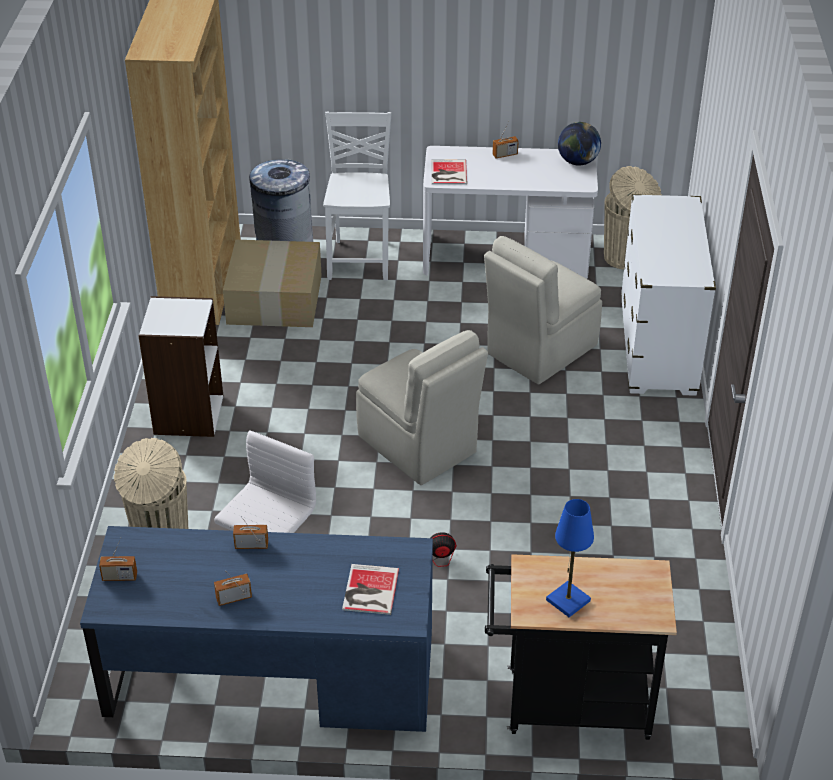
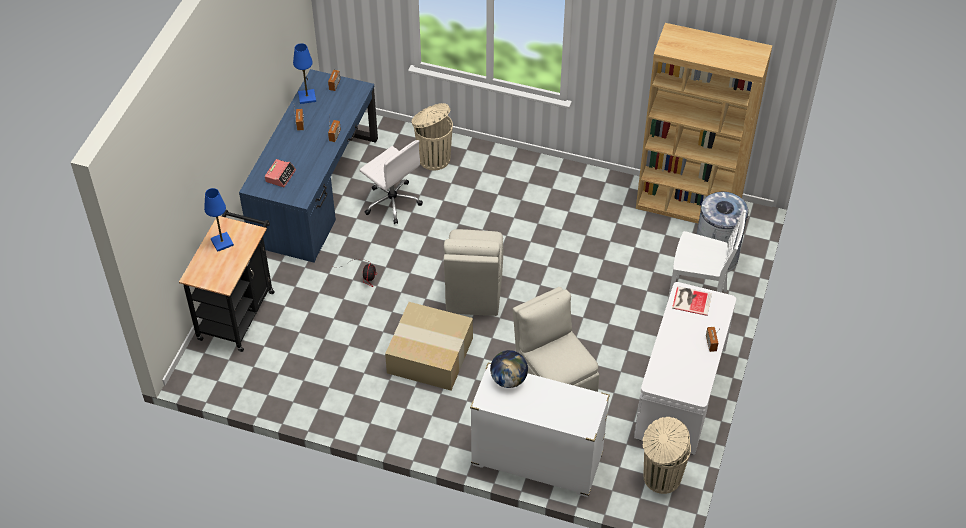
camera: 105 degrees right, 10 degrees up
(160, 606) = (307, 97): none -> blue table lamp
(188, 415) = (543, 182): white bookcase -> none
(276, 300) = (656, 243): cardboard box -> cardboard box (428, 356)
(369, 590) = (280, 176): book -> alarm clock
(419, 446) = (473, 290): beige chair -> beige chair turned 60 degrees counterclockwise
(577, 162) = (689, 389): globe -> globe (508, 379)

